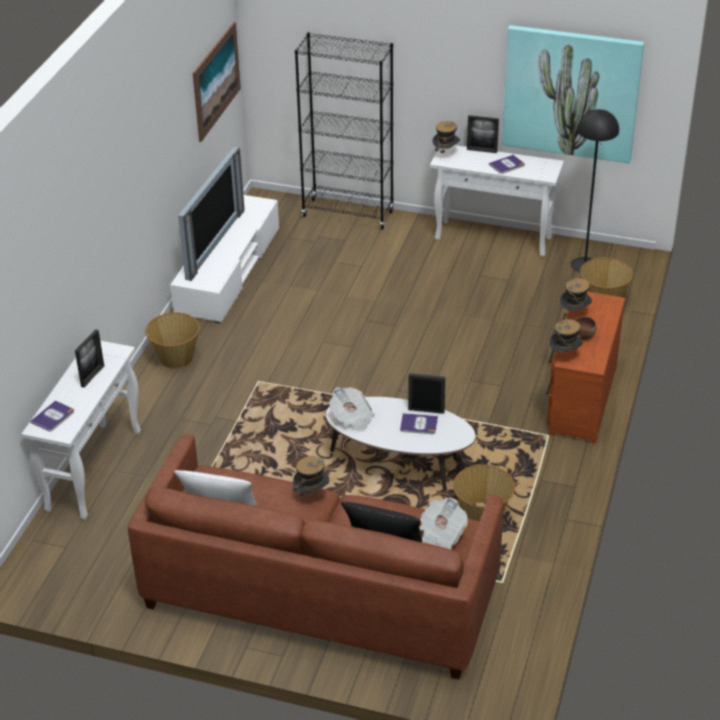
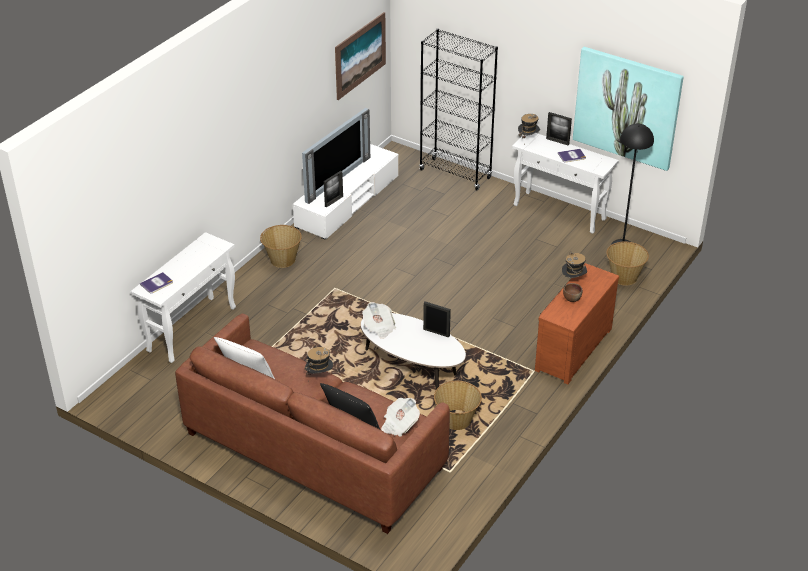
camera: 15 degrees right, 0 degrees up
(92, 376) = (196, 259): picture frame -> picture frame (334, 201)
(418, 424) = (426, 341): book -> none
(565, 356) = (550, 311): hat -> none

